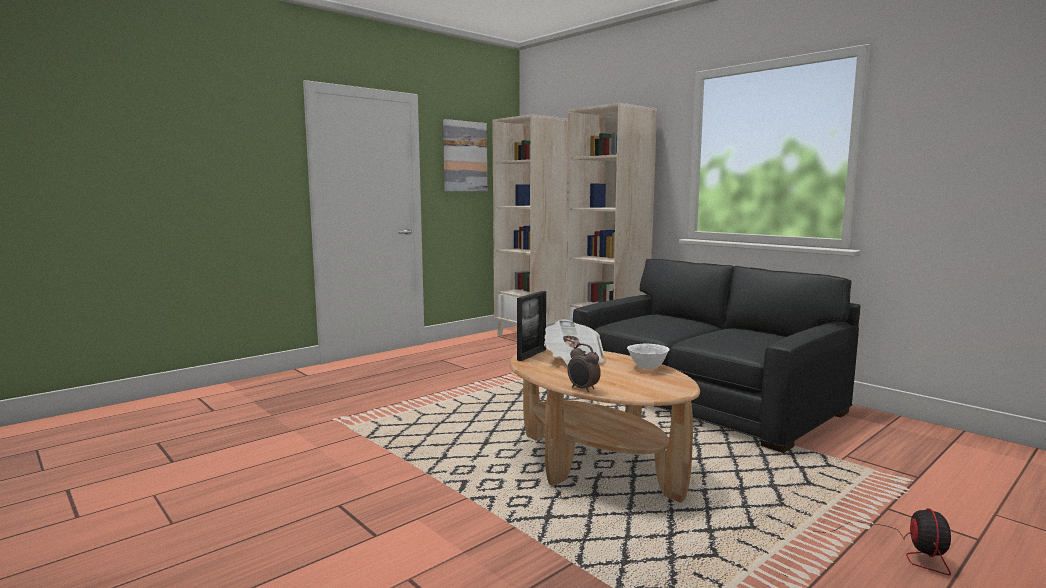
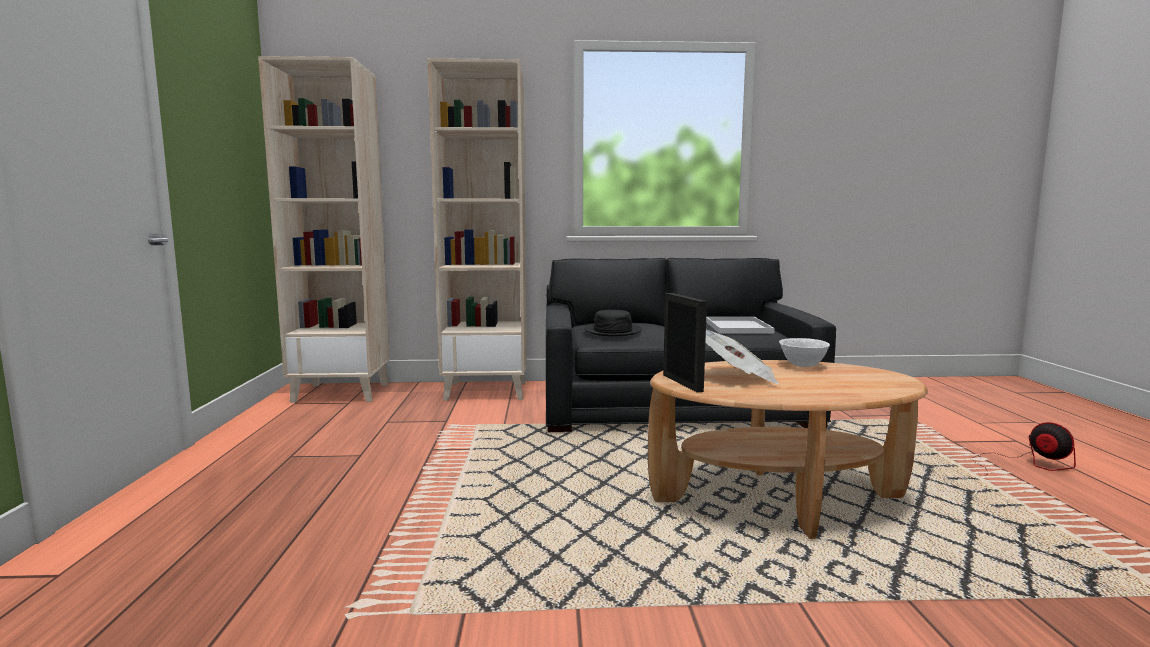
camera: 50 degrees left, 0 degrees up
(464, 156) = (213, 111): picture -> none
(583, 389) = (859, 398): alarm clock -> none
(640, 321) = (612, 331): none -> black hat
(750, 337) = (736, 327): none -> white tray

